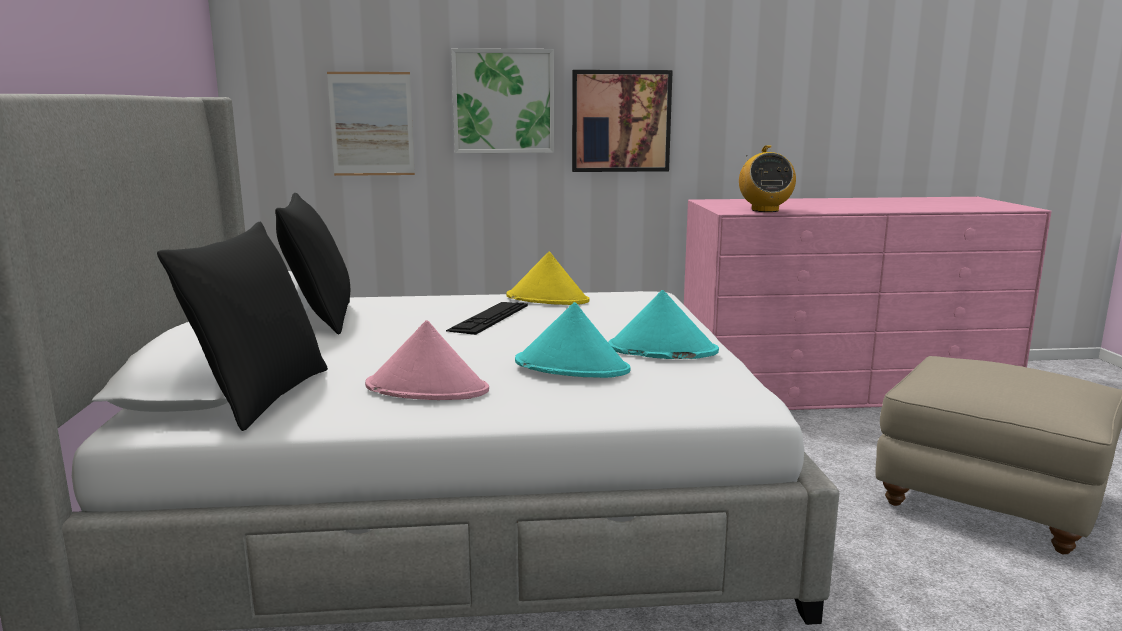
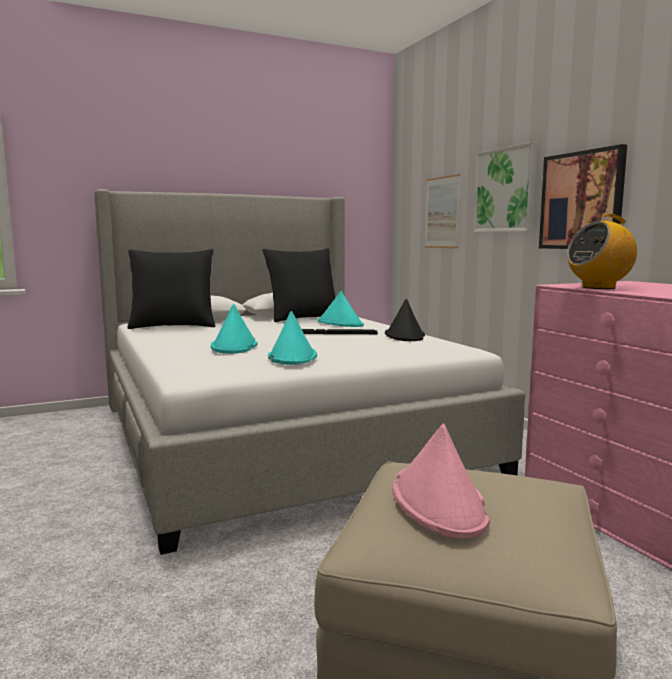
camera: 70 degrees right, 5 degrees down
(409, 309) = (340, 323): none -> turquoise hat
(427, 388) = (190, 337): pink hat -> pink hat (439, 502)
(548, 299) = (405, 335): yellow hat -> black hat

